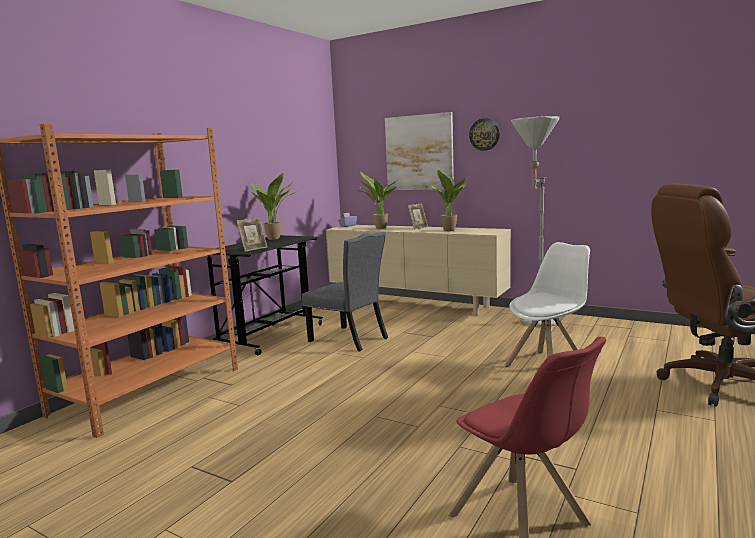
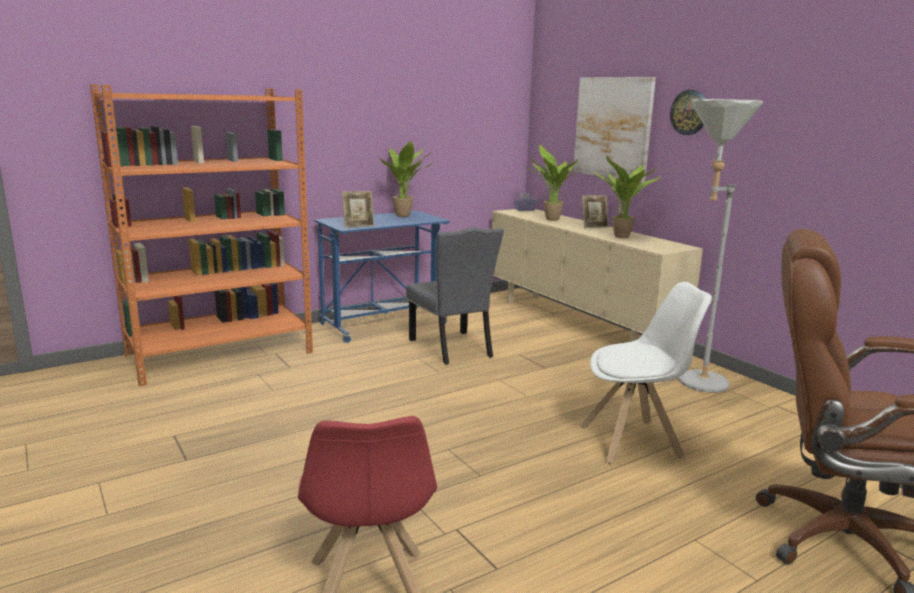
camera: 25 degrees right, 5 degrees up
(271, 335) = (383, 324): black desk -> blue desk

